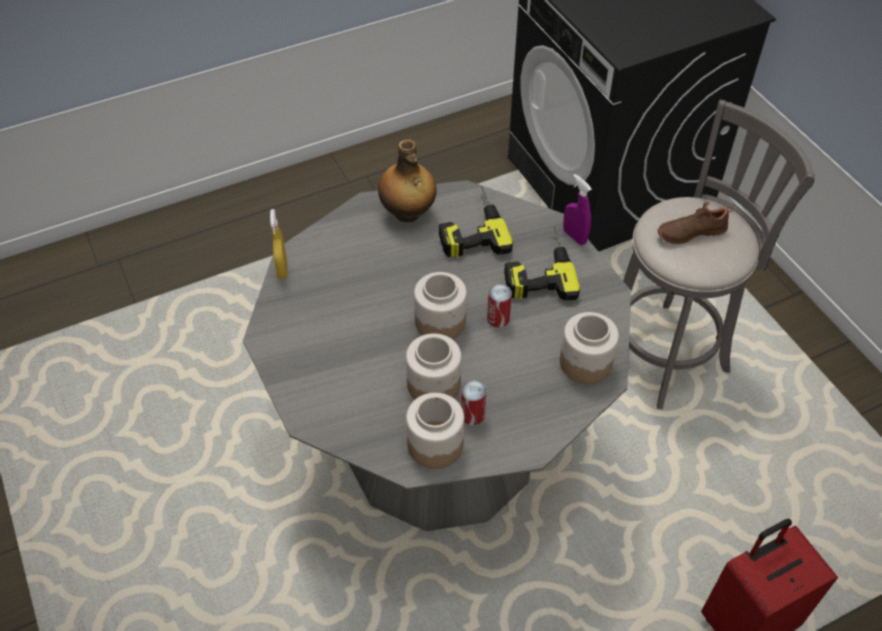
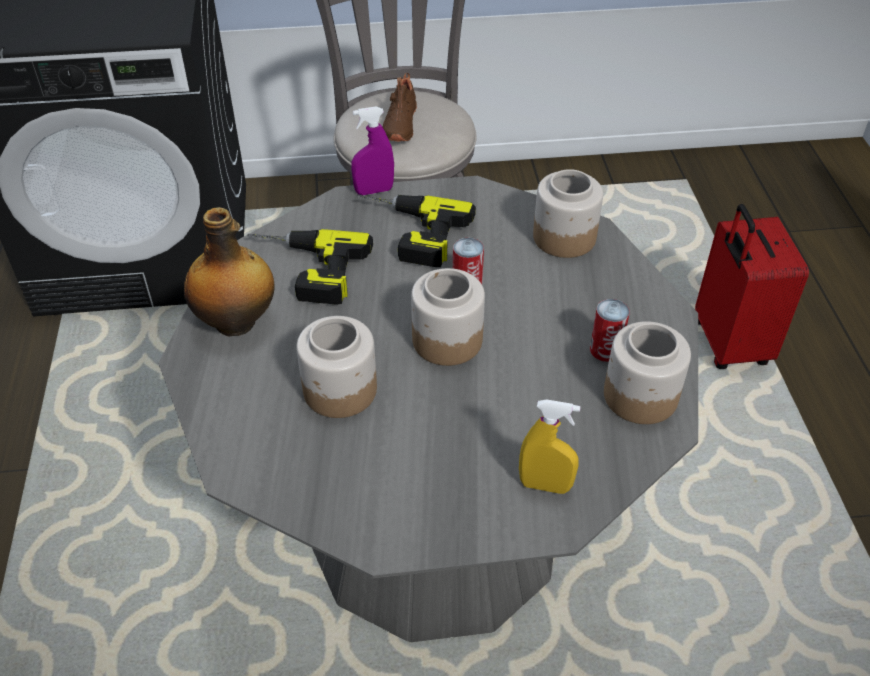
camera: 70 degrees left, 5 degrees down
(282, 269) = (255, 490): yellow spray bottle -> yellow spray bottle (545, 485)
(433, 385) = (547, 374): jar -> jar (340, 391)

